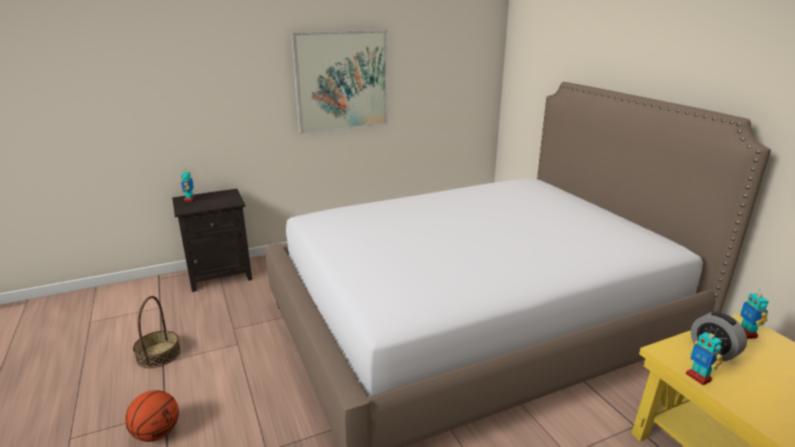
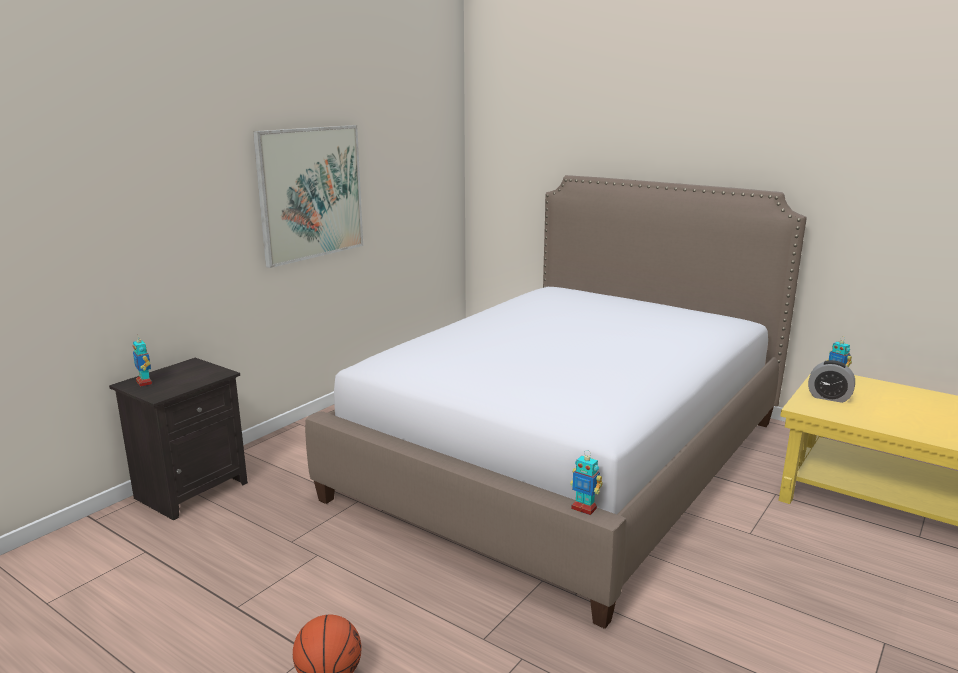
camera: 30 degrees left, 5 degrees down
(158, 354) = (218, 602): basket -> none
(698, 377) = (840, 417): toy robot -> toy robot (584, 508)

